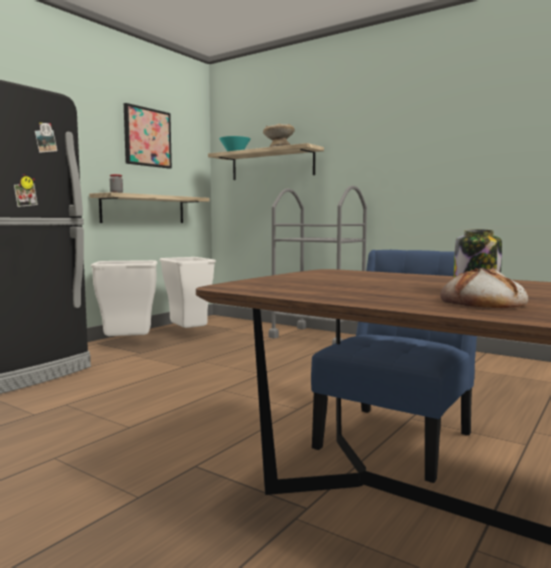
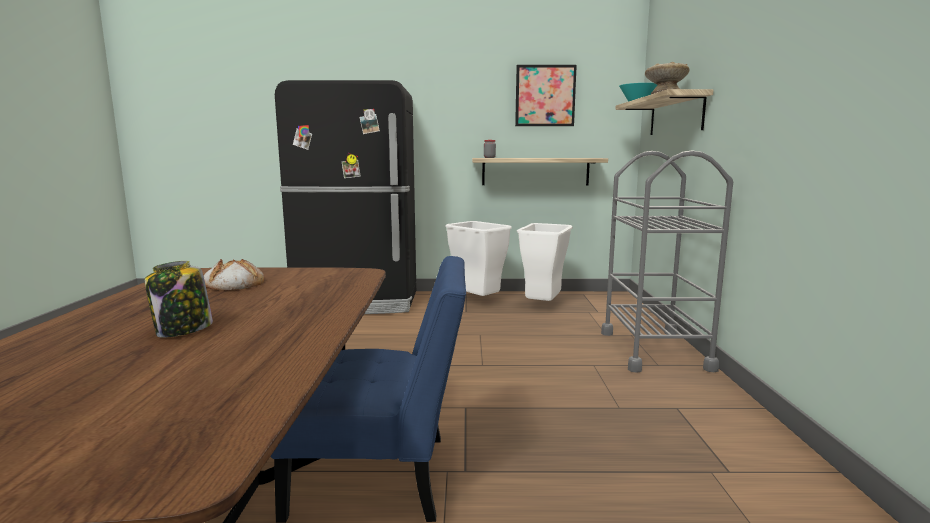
camera: 55 degrees right, 5 degrees up
(483, 303) = (90, 339): bread -> bread (233, 284)

